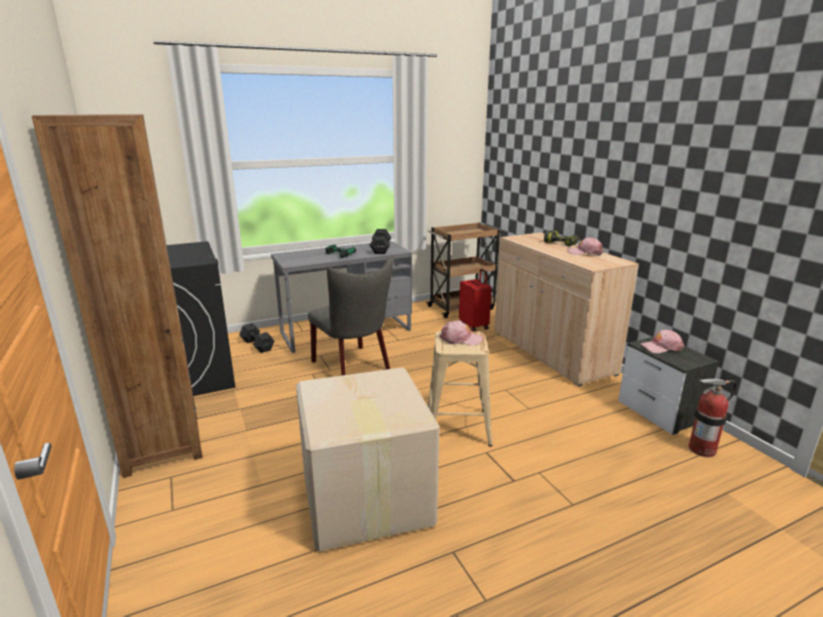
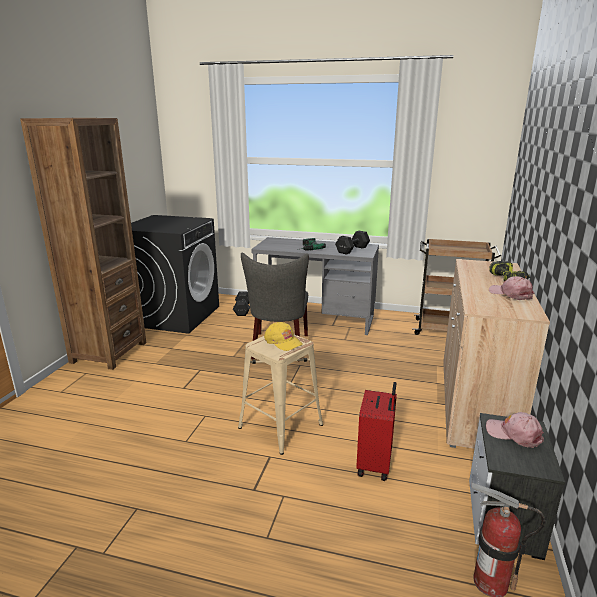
camera: 40 degrees right, 0 degrees up
(365, 500) = (145, 442): cardboard box -> none
(460, 339) = (283, 341): pink cap -> yellow cap
(474, 326) = (433, 350): red suitcase -> red suitcase (375, 465)

